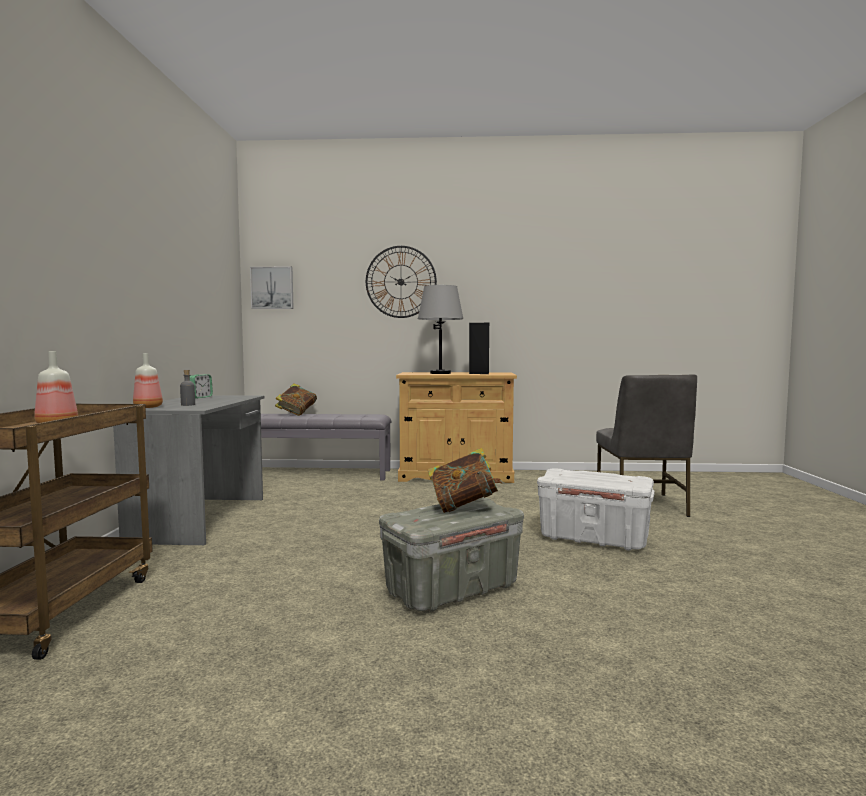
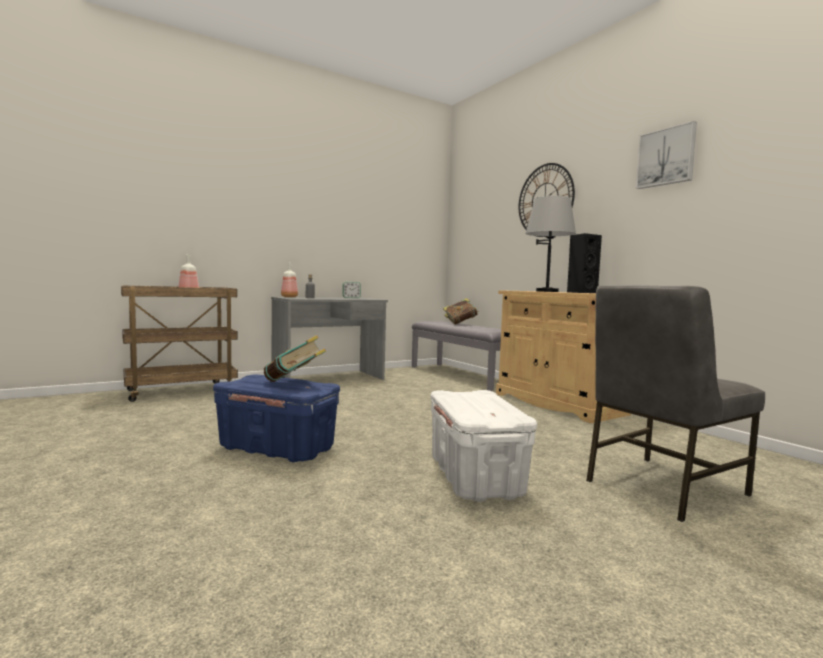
camera: 55 degrees right, 0 degrees up
(272, 288) = (462, 219): picture -> picture (666, 157)
(452, 589) = (278, 449): grey storage box -> blue storage box

